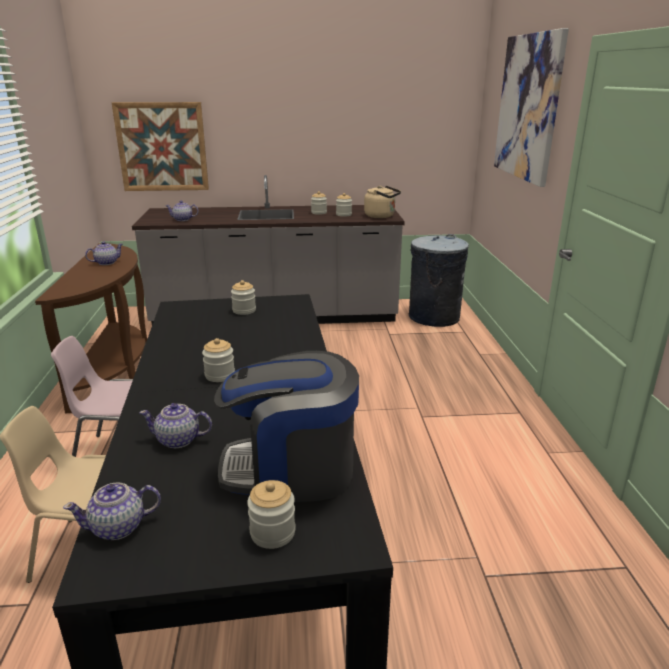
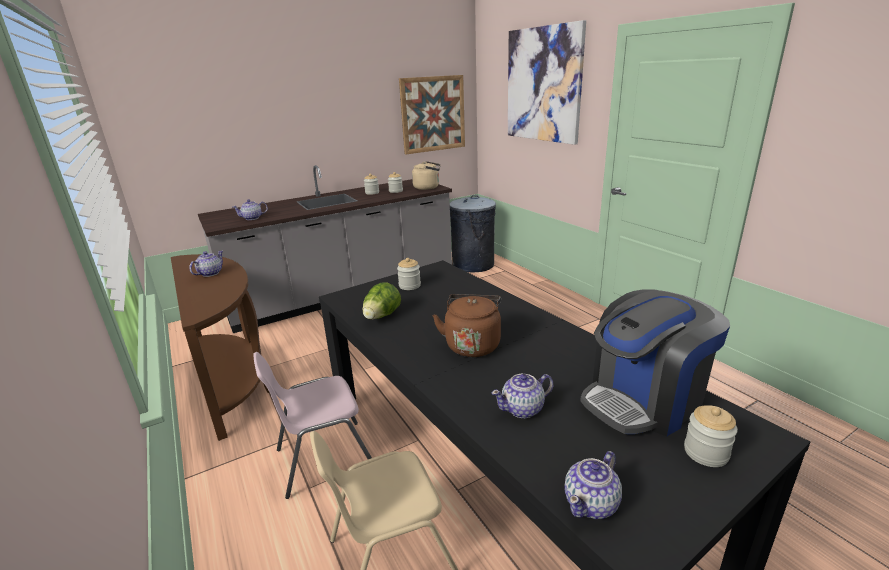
camera: 25 degrees left, 0 degrees up
(162, 147) = (203, 150): picture -> picture (433, 114)
(183, 331) = (381, 316): none -> lettuce
(220, 375) = (472, 344): jar -> brown kettle

